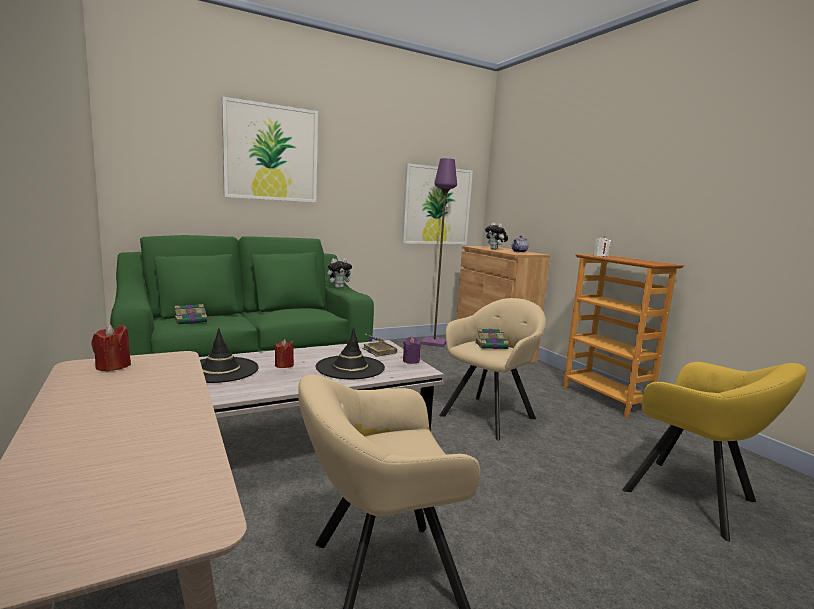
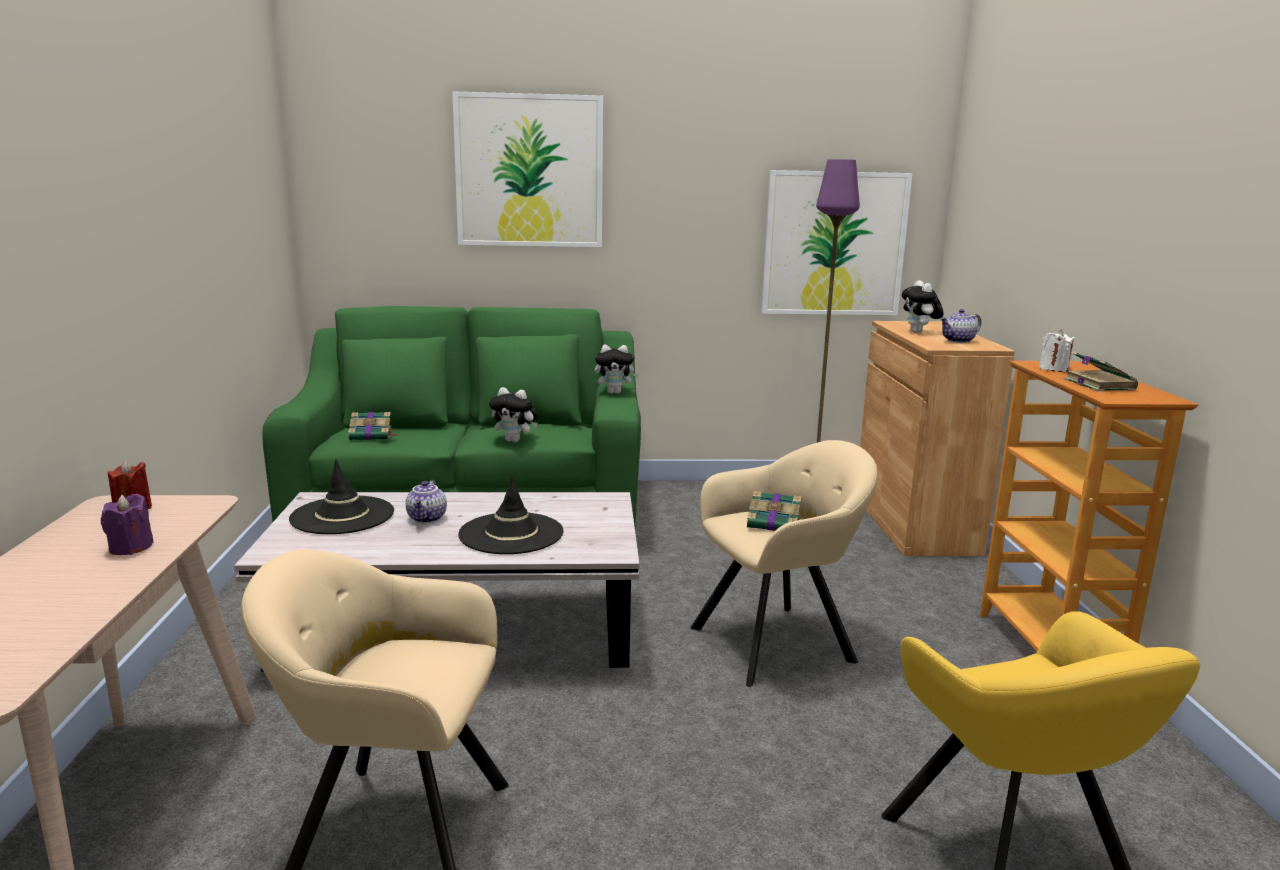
camera: 25 degrees right, 5 degrees up
(284, 365) = (427, 518): red candle -> teapot
(296, 317) = (515, 440): none -> plush toy
(379, 351) = (588, 510): book -> book (1098, 384)
(411, 361) = (615, 534): purple candle -> purple candle (130, 548)

